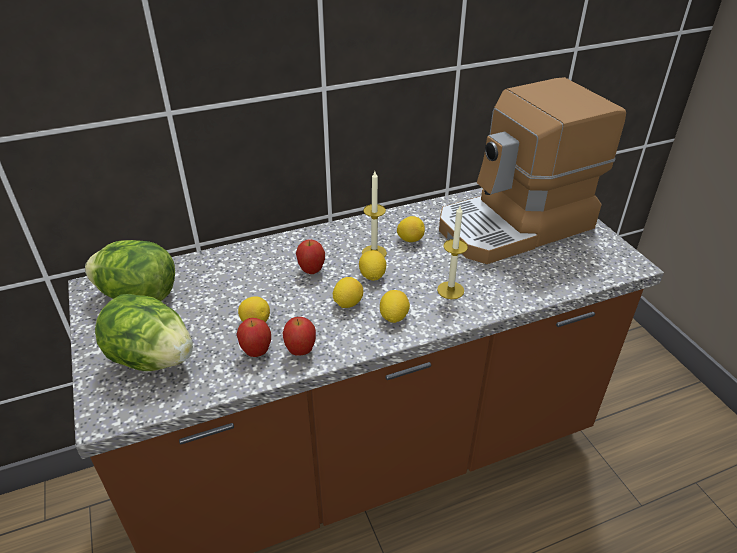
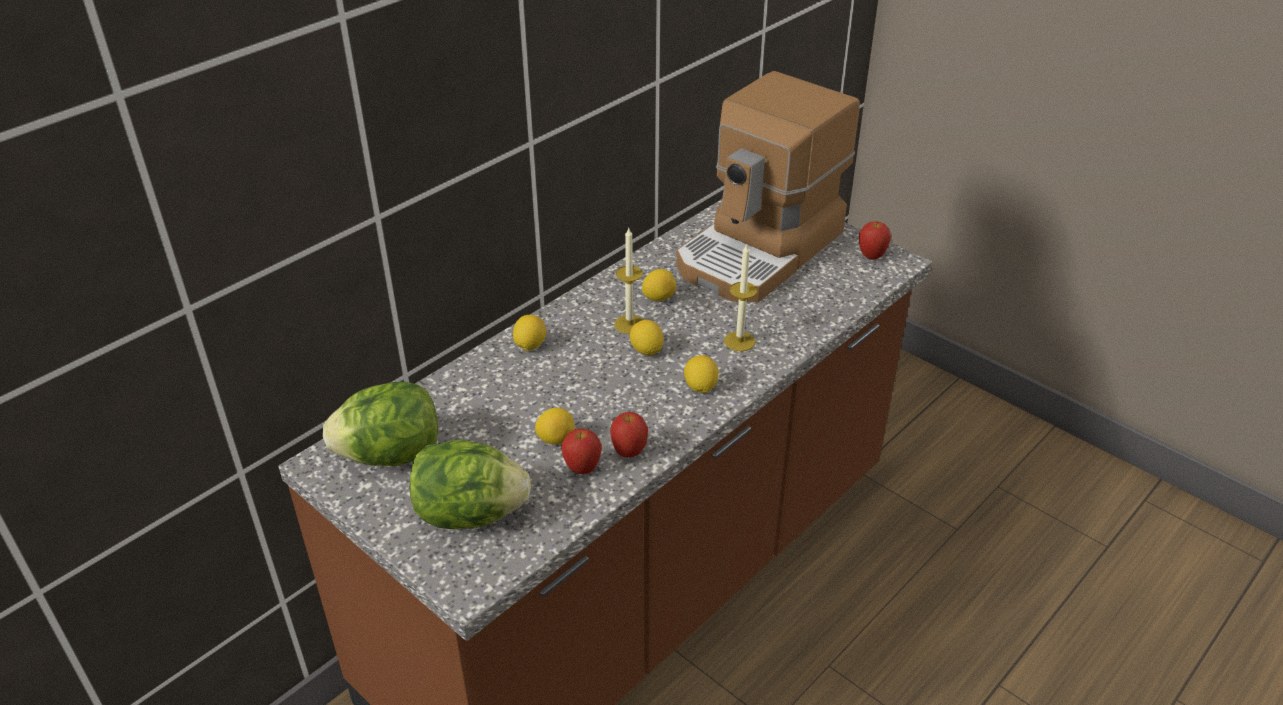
camera: 25 degrees left, 0 degrees up
(311, 270) = (574, 364): apple -> apple (871, 256)
(348, 303) = (642, 388): lemon -> lemon (530, 345)

